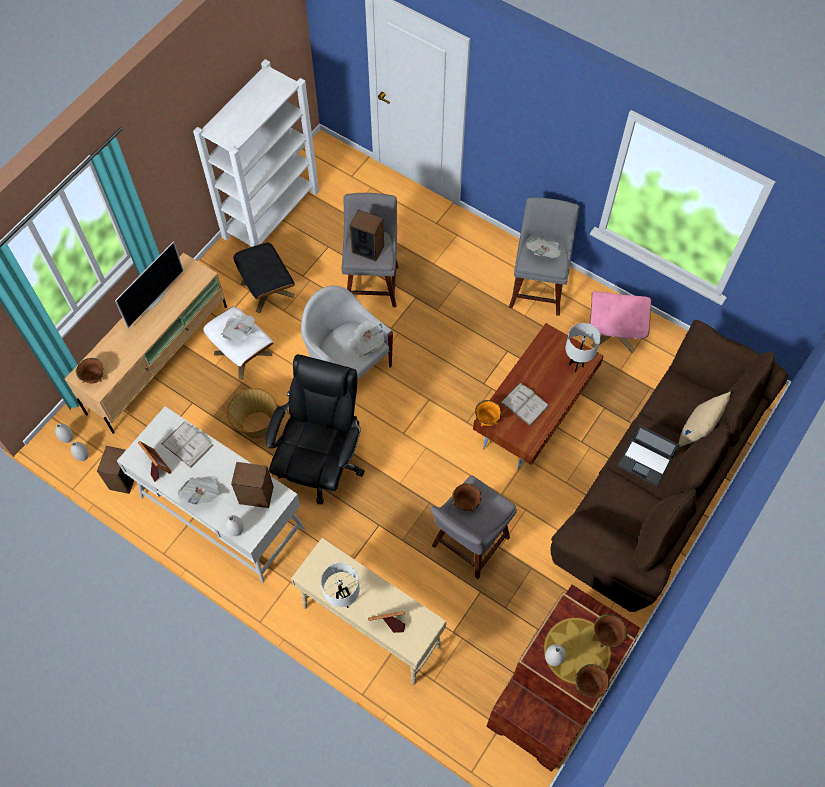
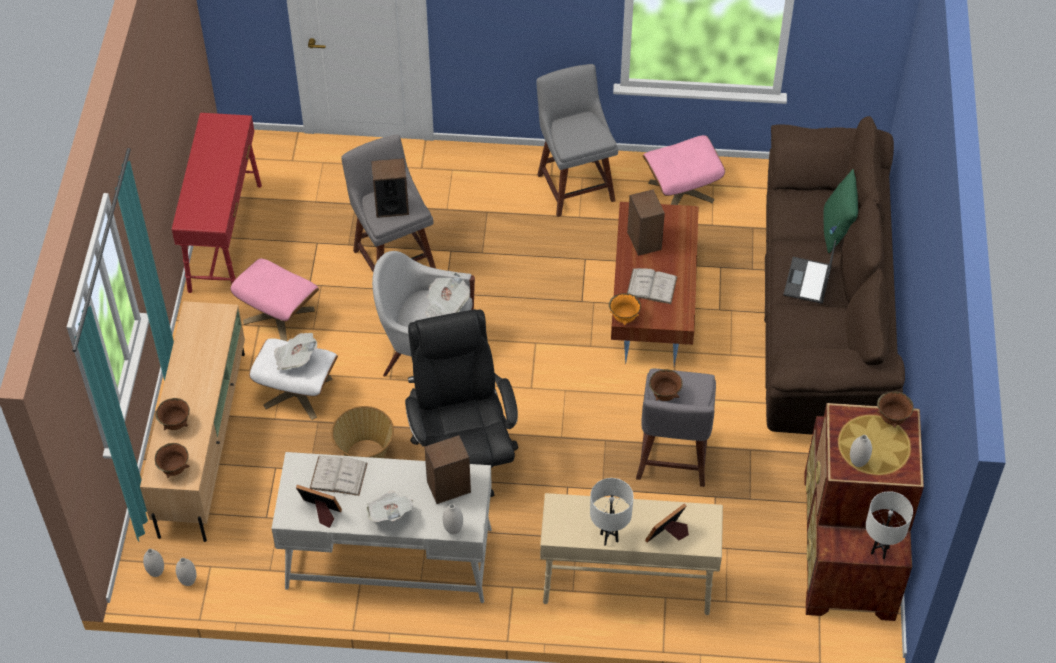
camera: 30 degrees left, 10 degrees down
(123, 479) = (252, 581): speaker -> speaker (644, 241)
(154, 301) = (186, 363): television -> none
(267, 289) = (278, 316): black ottoman -> pink ottoman
(271, 214) = (226, 238): white bookcase -> red console table
(544, 253) = (579, 131): newspaper -> none
(576, 365) = (678, 227): white table lamp -> white table lamp (880, 551)
(589, 685) = (905, 467): brown bowl -> brown bowl (175, 424)
(645, 462) = (807, 281): laptop -> laptop turned 105 degrees clockwise
(697, 430) = (836, 230): beige pillow -> green pillow

